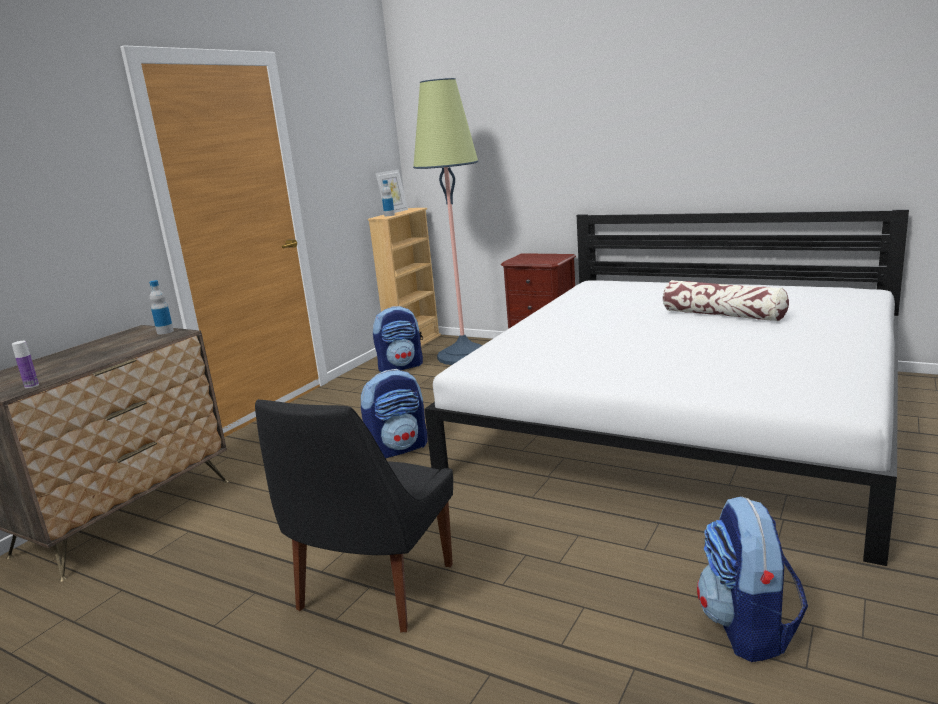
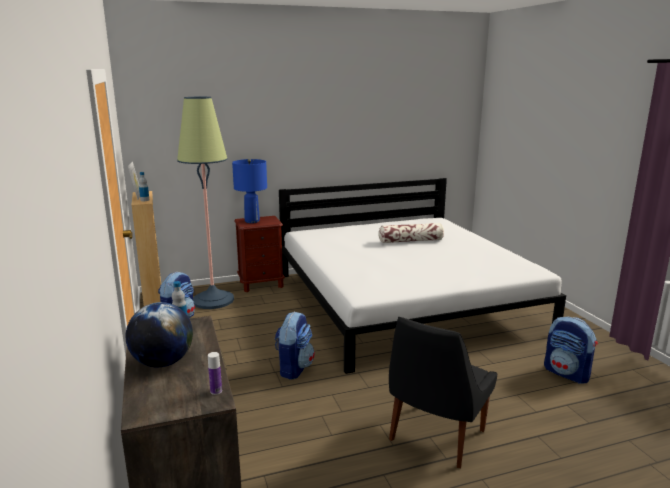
camera: 50 degrees left, 0 degrees up
(77, 355) = (163, 362): none -> globe
(373, 591) = (435, 437): black chair -> black chair turned 60 degrees clockwise
(530, 257) = (252, 221): none -> blue table lamp

